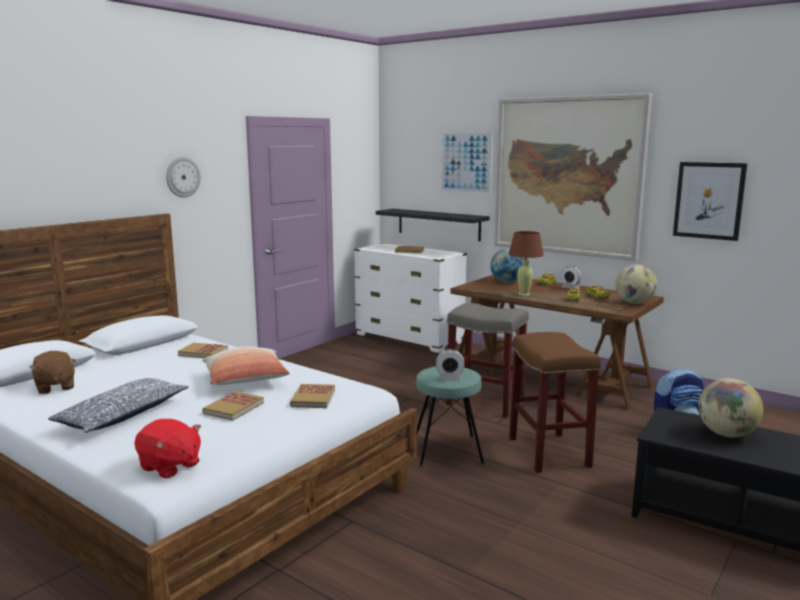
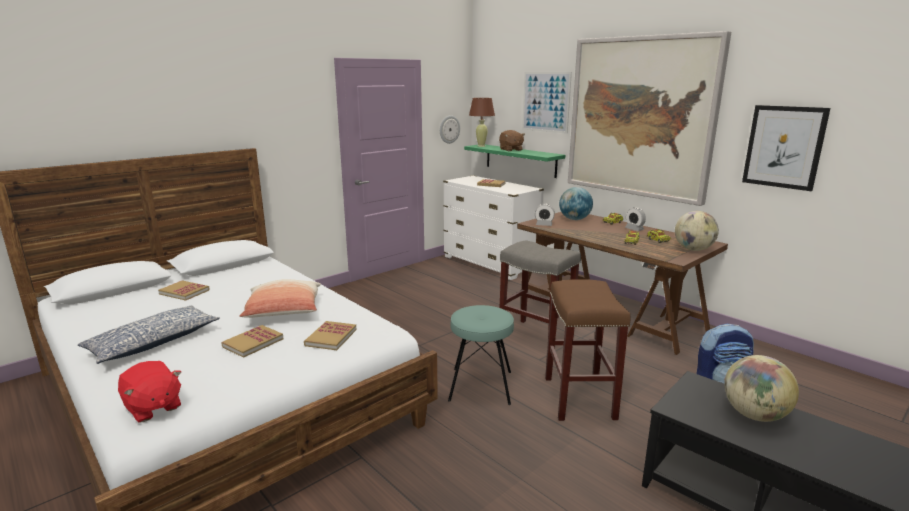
camera: 10 degrees right, 5 degrees up
(55, 387) = (121, 306): brown plush toy -> brown plush toy (510, 150)
(182, 177) = (270, 115): wall clock -> wall clock (449, 129)
(203, 352) = (266, 278): book -> book (184, 292)
(438, 224) = (520, 160): black shelf -> green shelf
(449, 379) = (480, 322): alarm clock -> alarm clock (544, 224)
(524, 294) = (584, 233): brown table lamp -> brown table lamp (481, 146)

